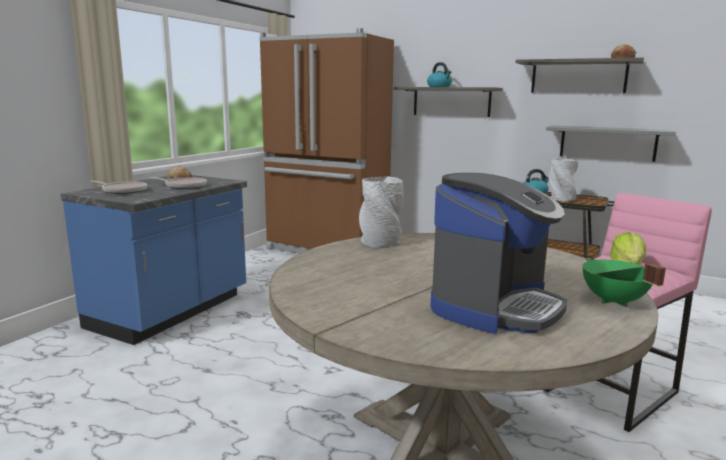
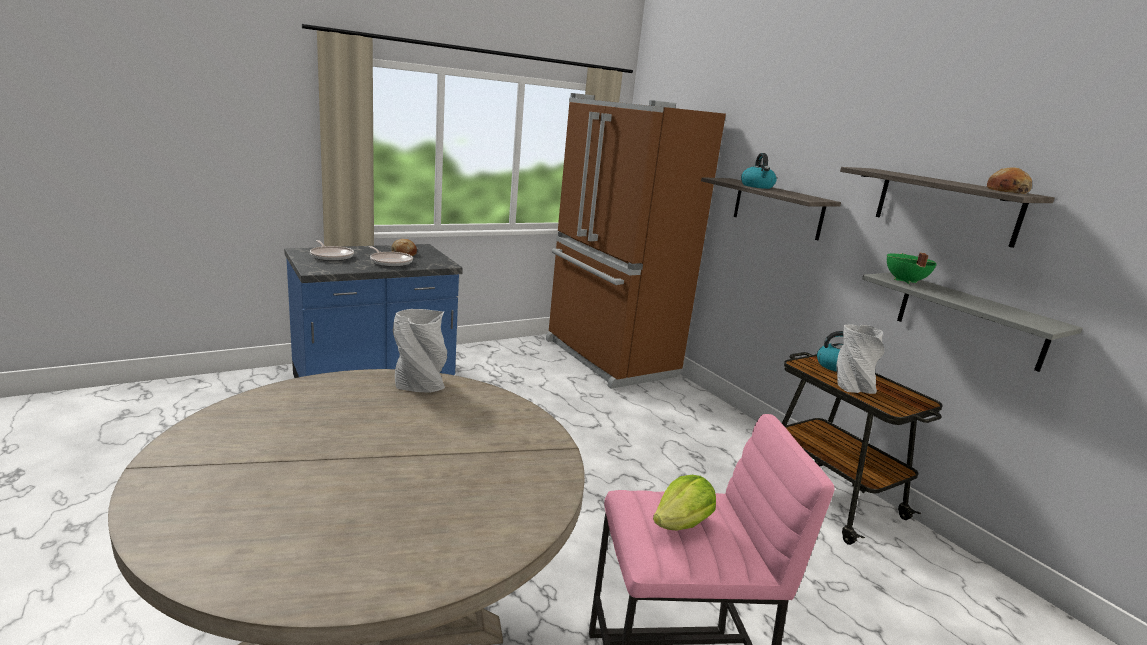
camera: 30 degrees right, 5 degrees up
(494, 307) = (317, 509): coffee machine -> none
(613, 301) = (445, 562): green cooking pot -> green cooking pot (904, 281)

